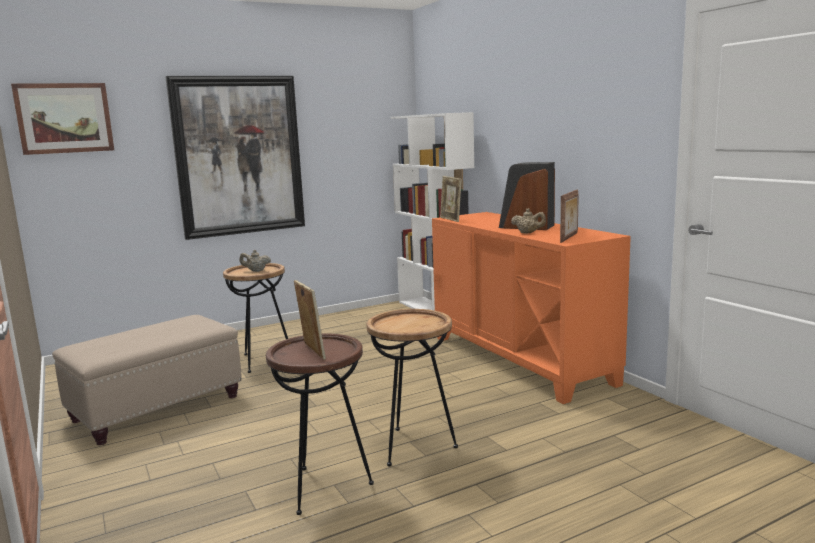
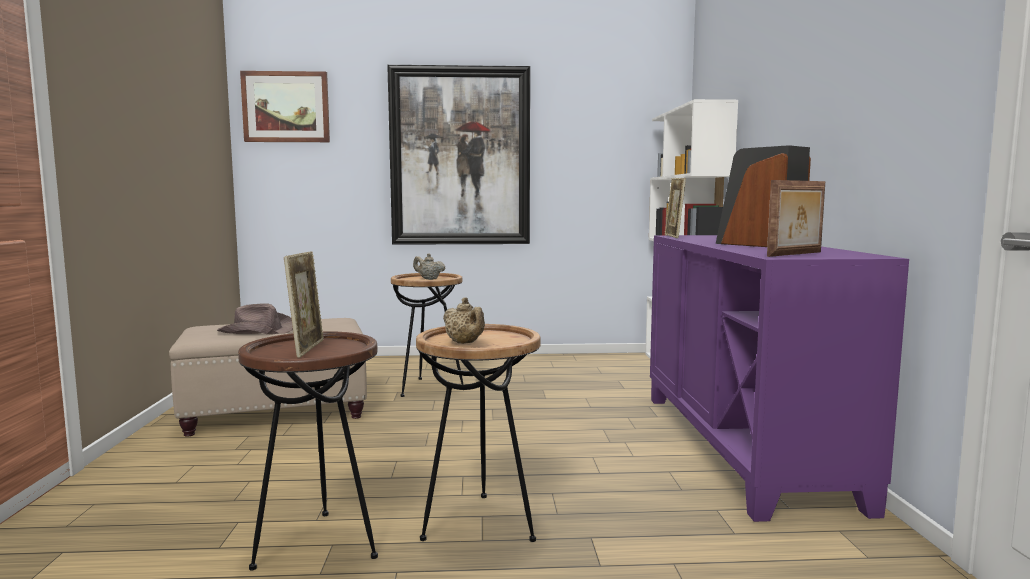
camera: 25 degrees right, 5 degrees down
(138, 340) = (257, 330): none -> brown hat
(520, 359) = (743, 446): orange cabinet -> purple cabinet
(528, 233) = (744, 248): beige teapot -> beige teapot (465, 343)

